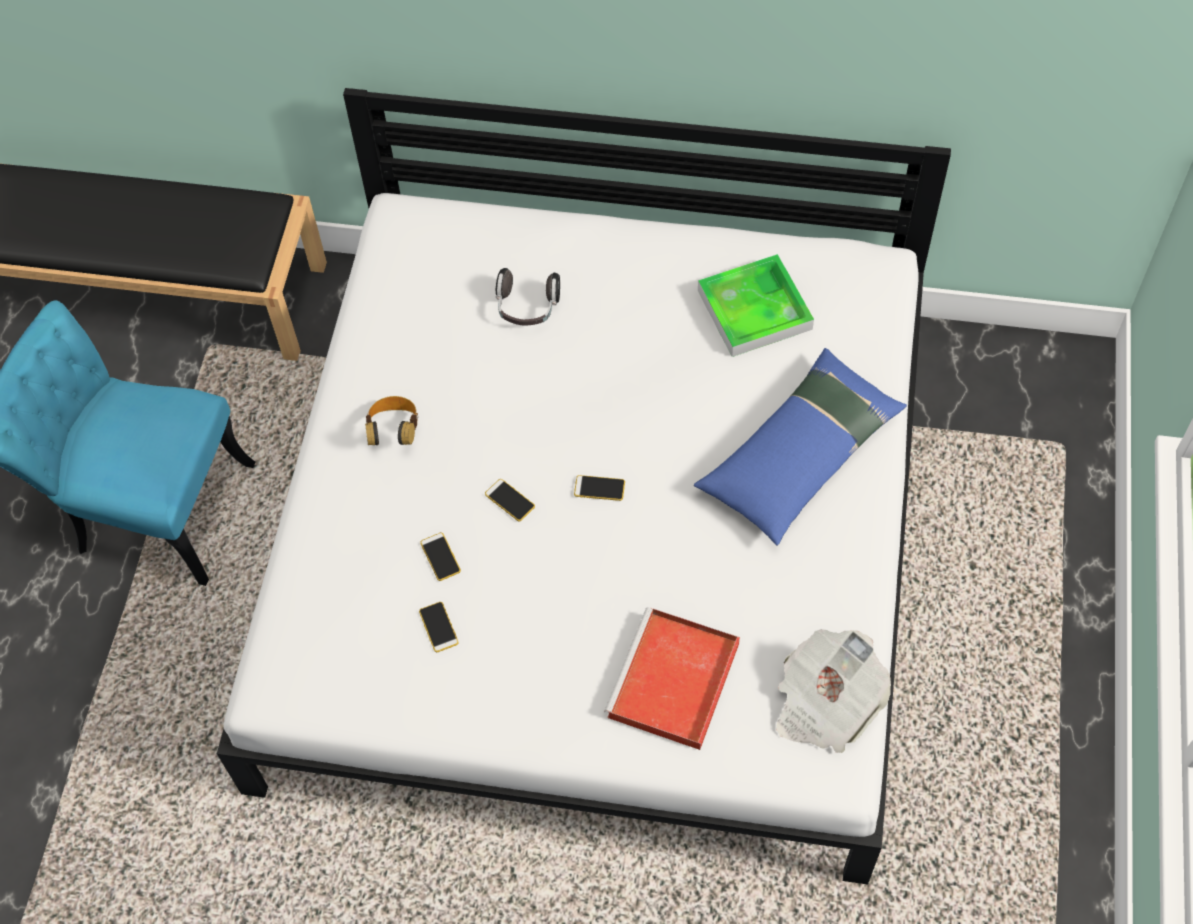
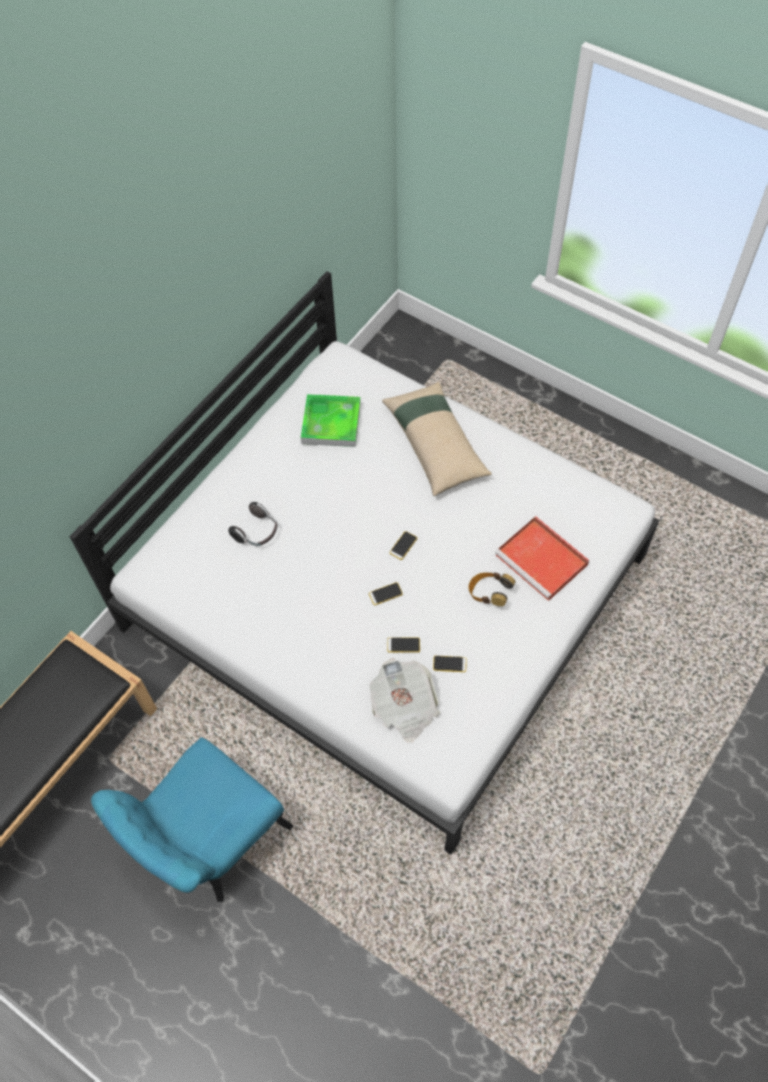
camera: 65 degrees left, 0 degrees up
(394, 431) = (301, 637): headphones -> headphones (488, 594)
(800, 455) = (435, 444): blue pillow -> beige pillow
(825, 703) = (587, 498): newspaper -> newspaper (404, 707)

